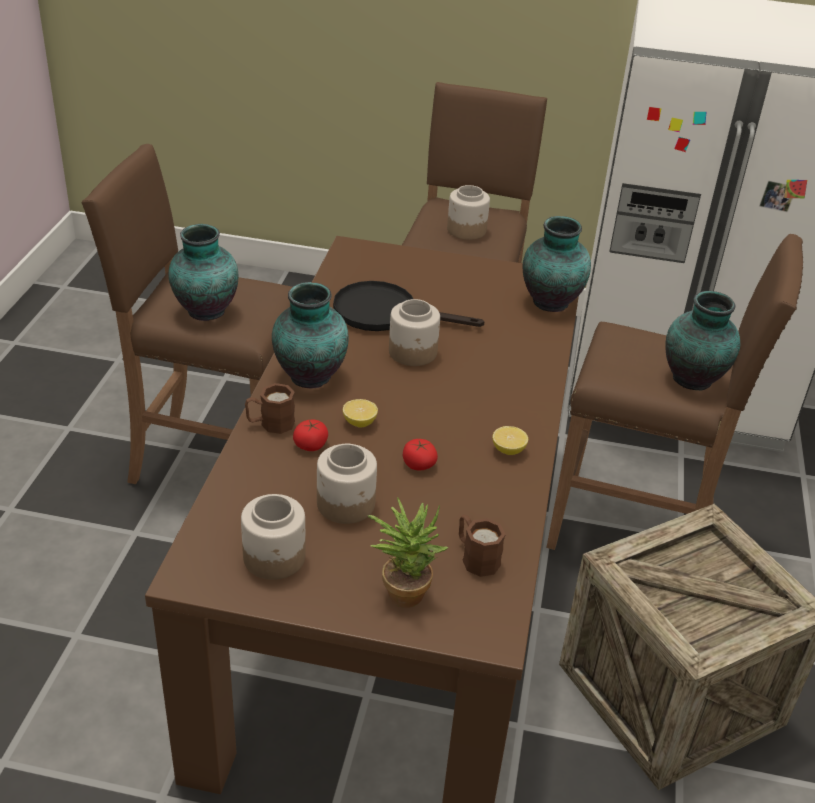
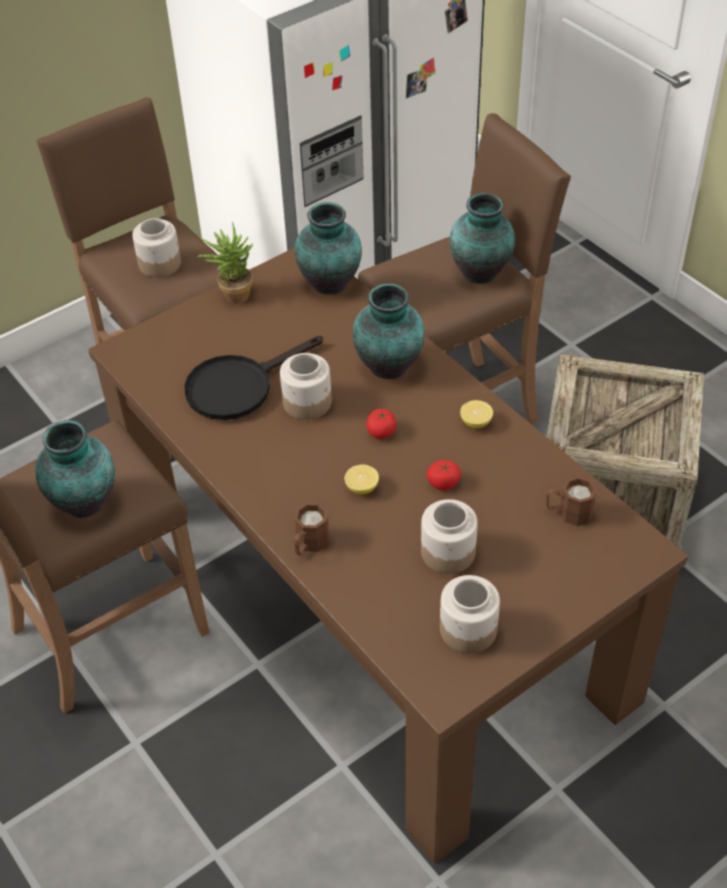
camera: 45 degrees left, 10 degrees up
(309, 377) = (274, 485): vase -> vase (390, 367)
(310, 445) = (360, 533): tomato -> tomato (381, 431)
(404, 589) = (565, 572): potted plant -> potted plant (232, 294)

